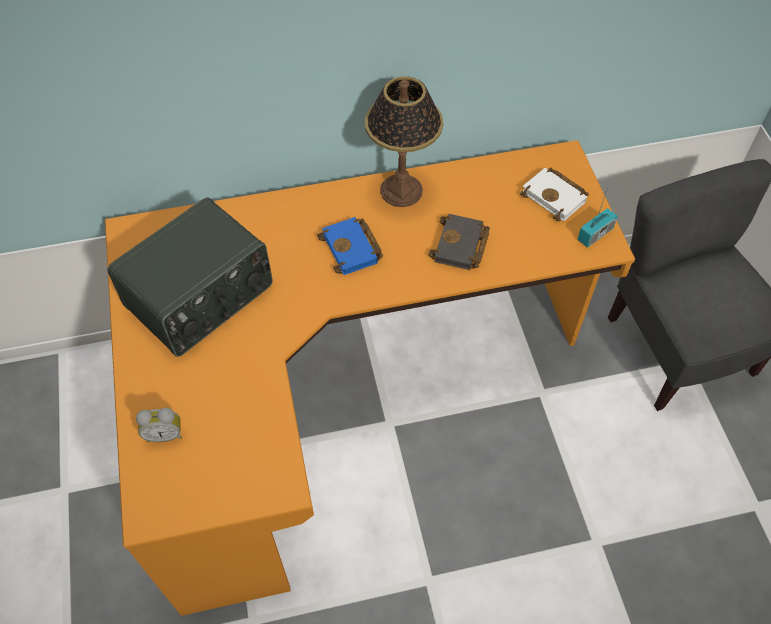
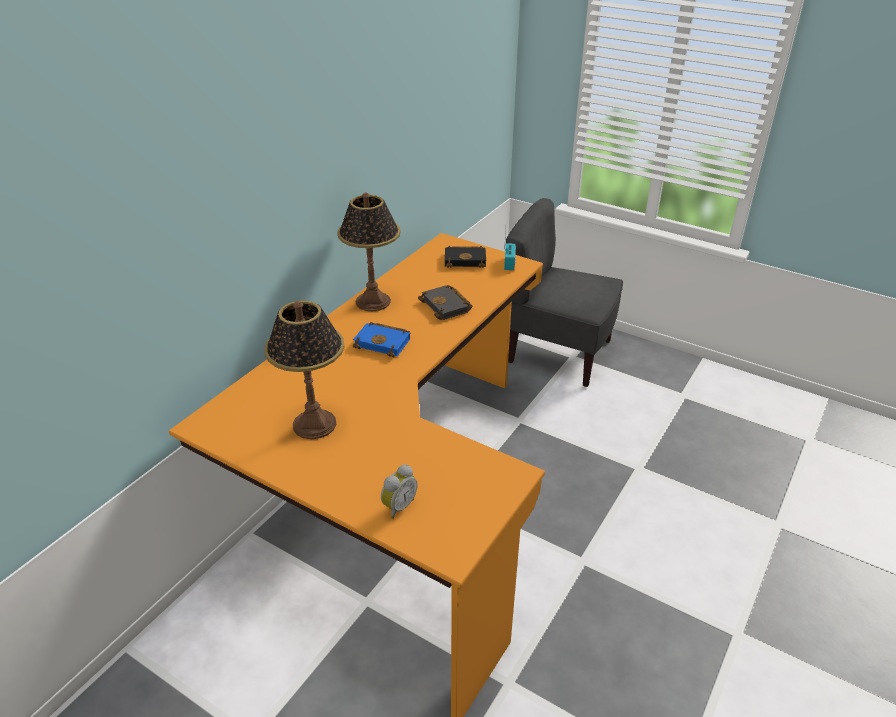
camera: 45 degrees left, 20 degrees down
(201, 297) = (315, 424): radio -> table lamp
(556, 197) = (466, 260): white book -> black book

